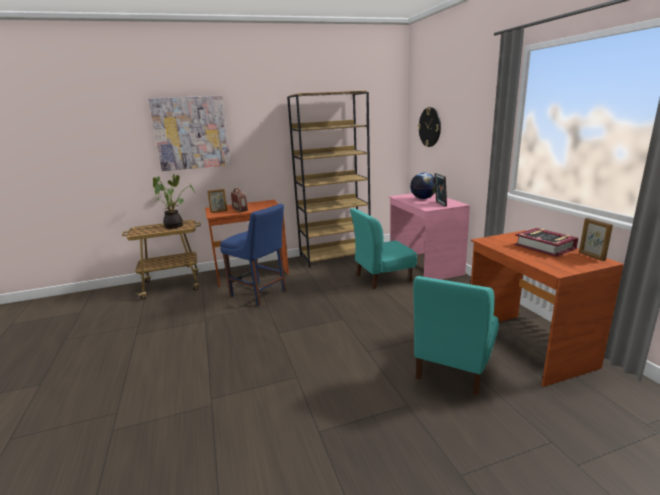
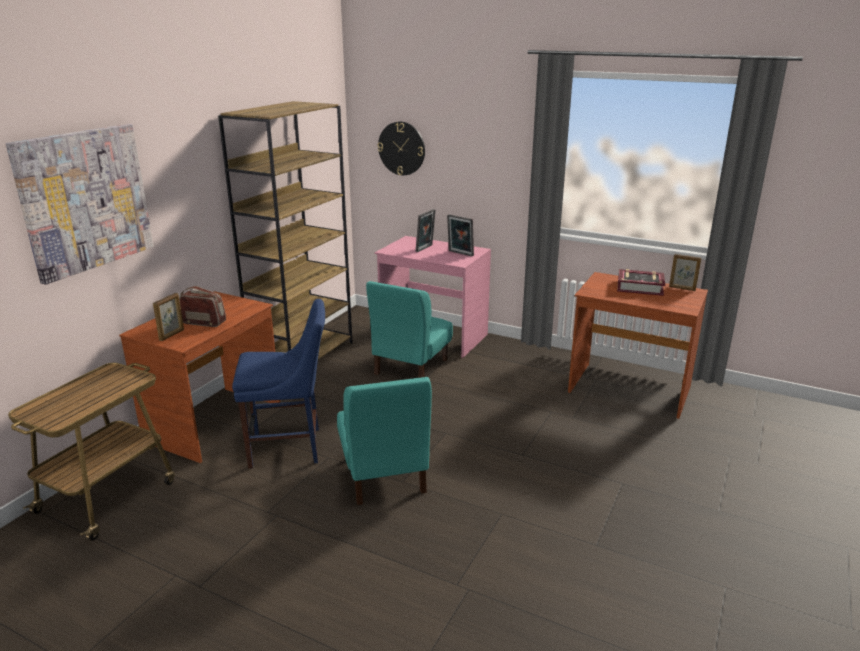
camera: 45 degrees left, 5 degrees up
(175, 226) = (104, 383): potted plant -> none
(423, 198) = (425, 248): globe -> picture frame
(453, 367) = (607, 434): turquoise chair -> turquoise chair (384, 475)

